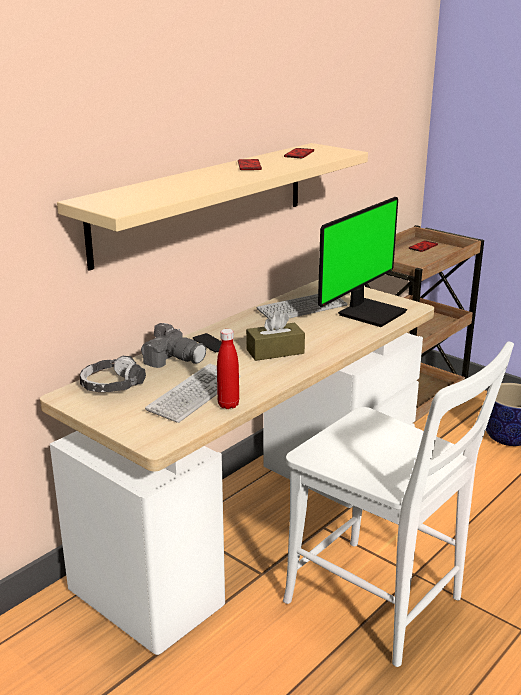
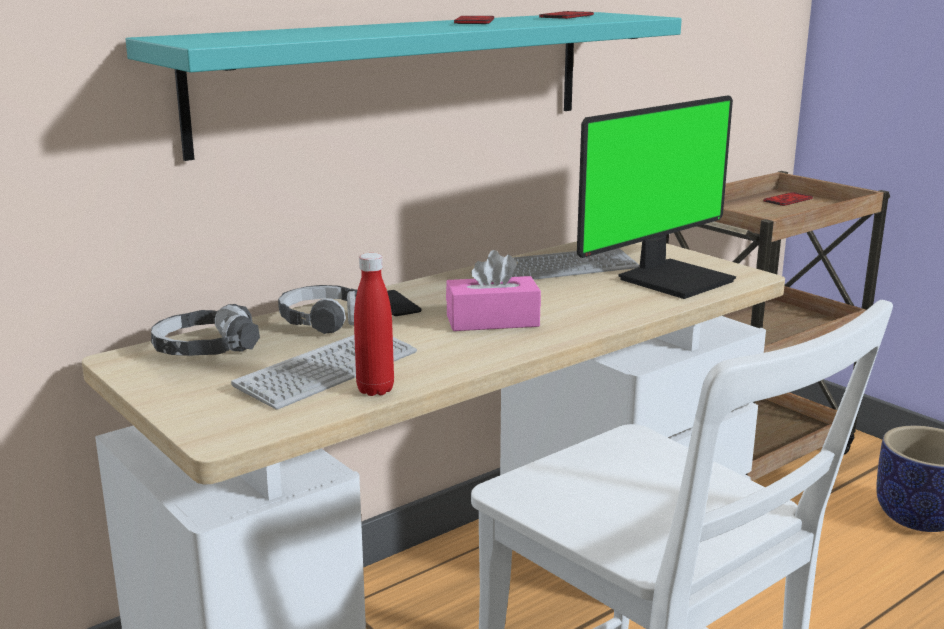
camera: 10 degrees right, 5 degrees down
(174, 359) = (324, 321): camera -> headphones
(203, 201) = (400, 78): beige shelf -> turquoise shelf
(275, 351) = (492, 321): brown tissue box -> pink tissue box

